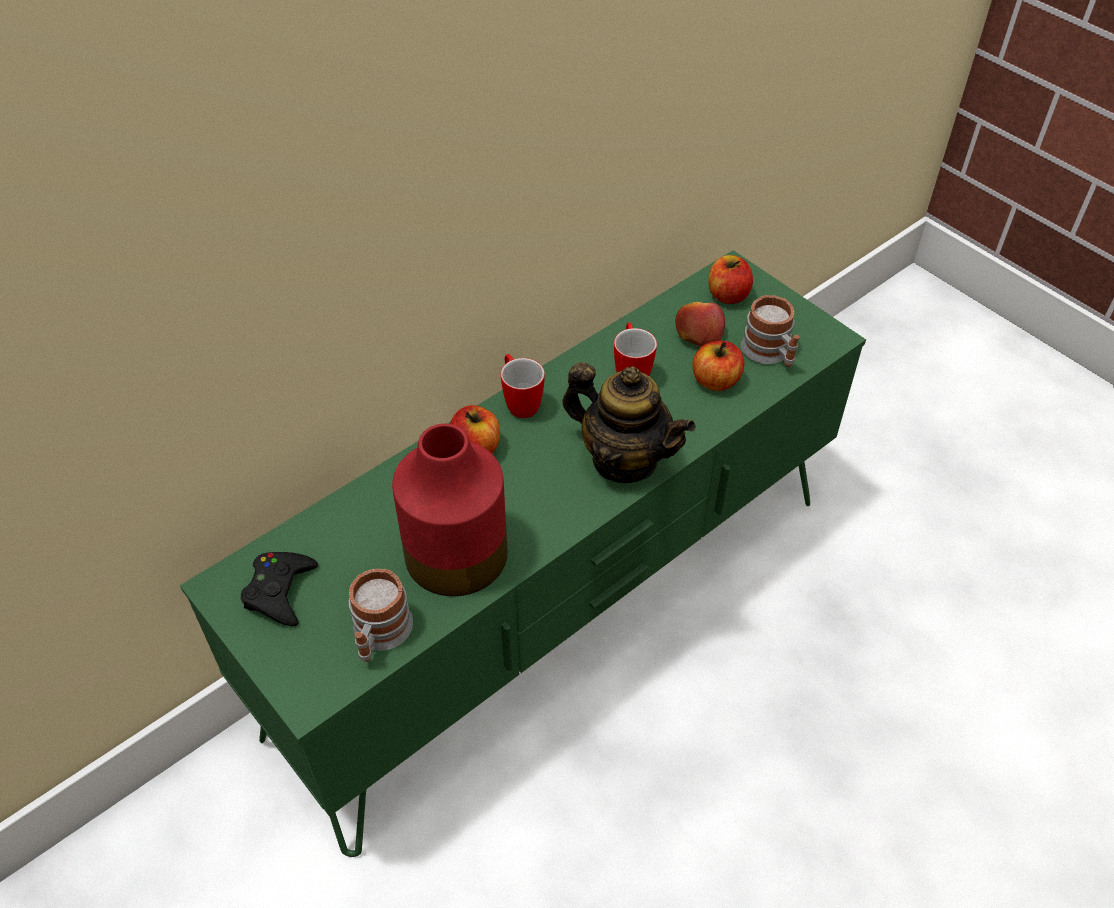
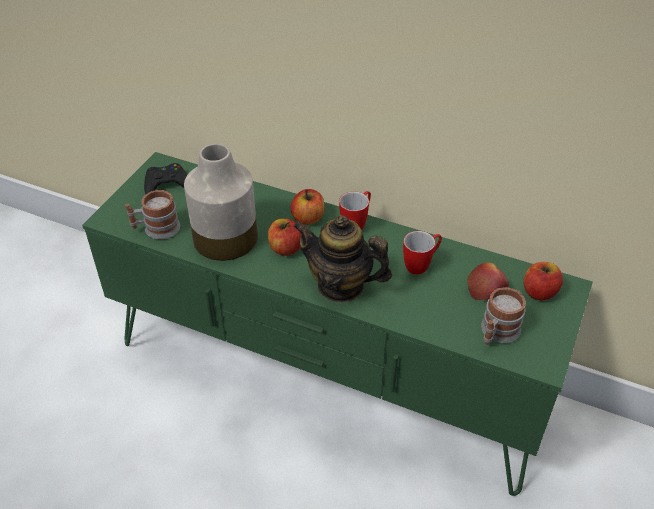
camera: 65 degrees right, 5 degrees down
(457, 554) = (225, 238): red vase -> beige vase
(624, 459) = (341, 286): teapot -> teapot turned 105 degrees clockwise
(716, 381) = (445, 310): apple -> apple (285, 248)

